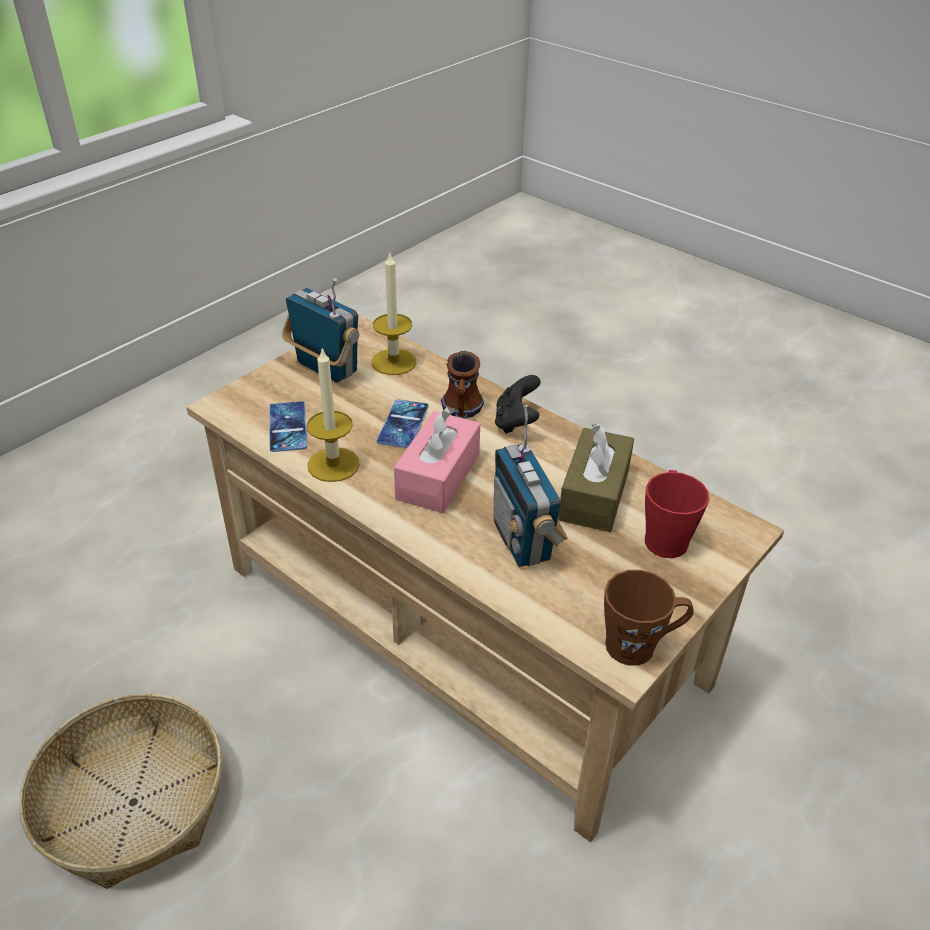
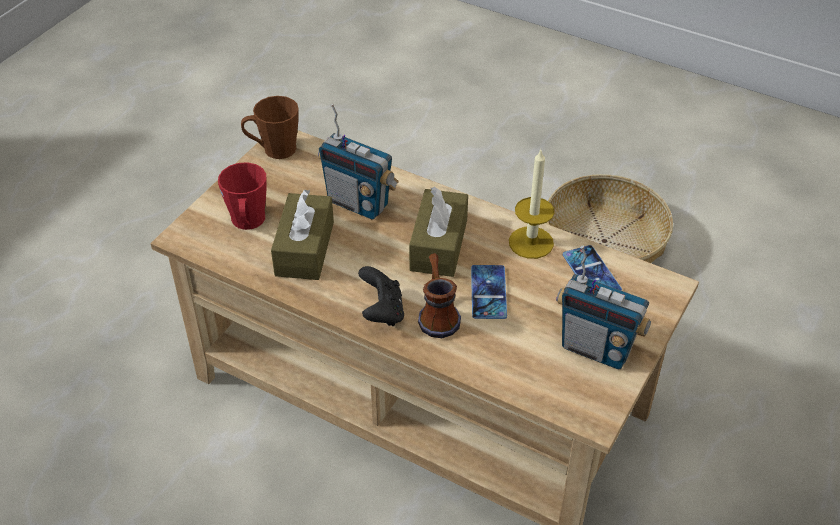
camera: 170 degrees right, 5 degrees up
(394, 362) = (530, 371): candle -> none
(438, 476) = (439, 245): pink tissue box -> brown tissue box
(523, 541) = (358, 203): radio -> radio turned 150 degrees clockwise

